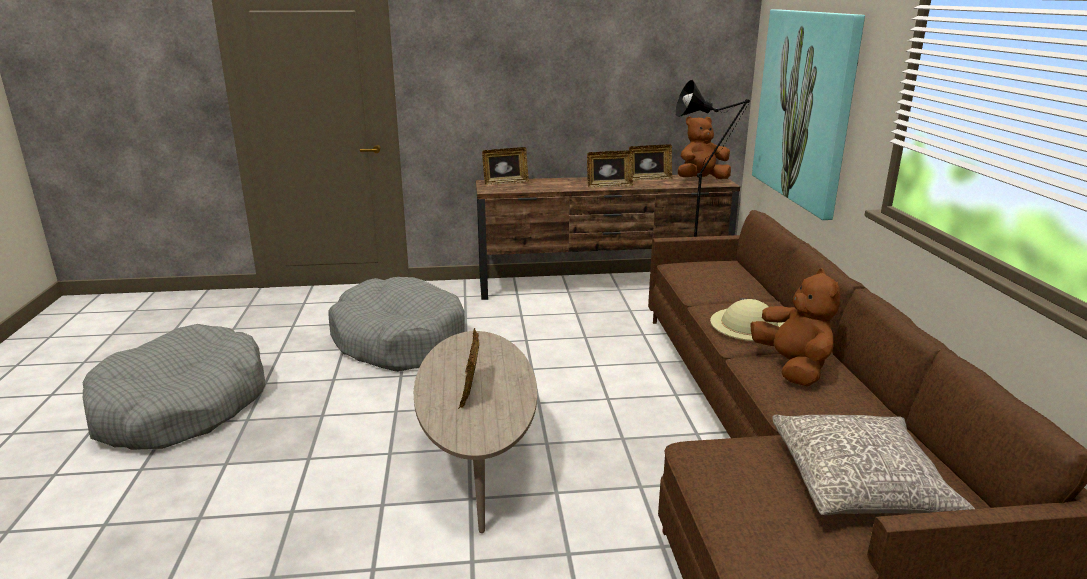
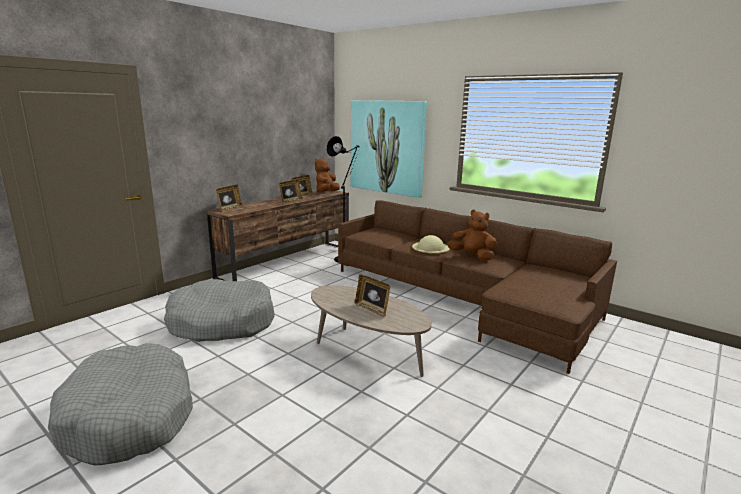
camera: 45 degrees left, 5 degrees down
(860, 483) = (551, 281): grey pillow -> none

